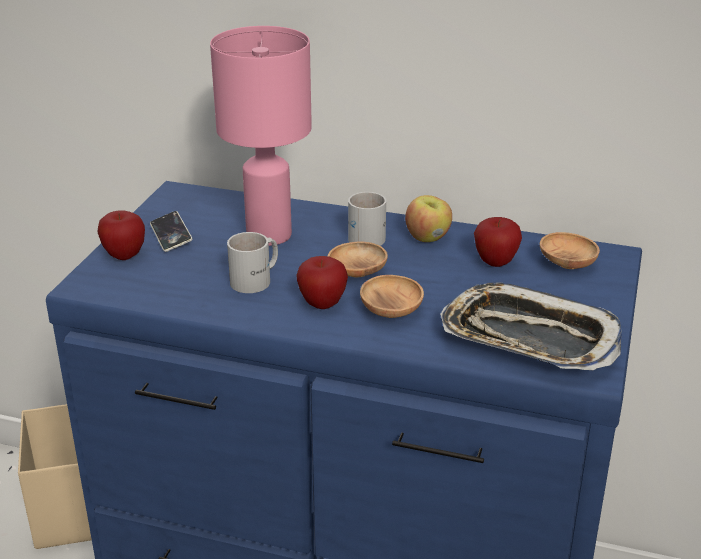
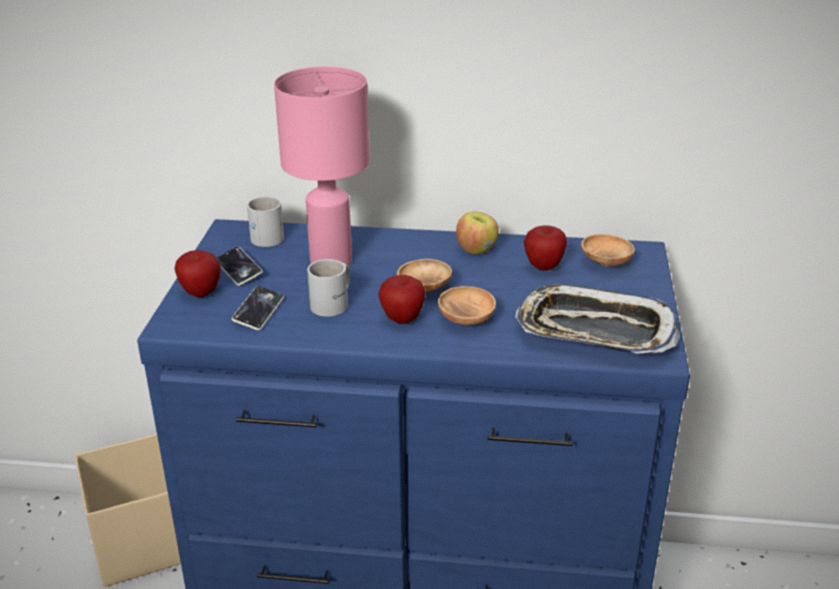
camera: 10 degrees left, 0 degrees up
(176, 281) = (258, 312): none -> phone
(367, 235) = (421, 253): white mug -> white mug (267, 235)

